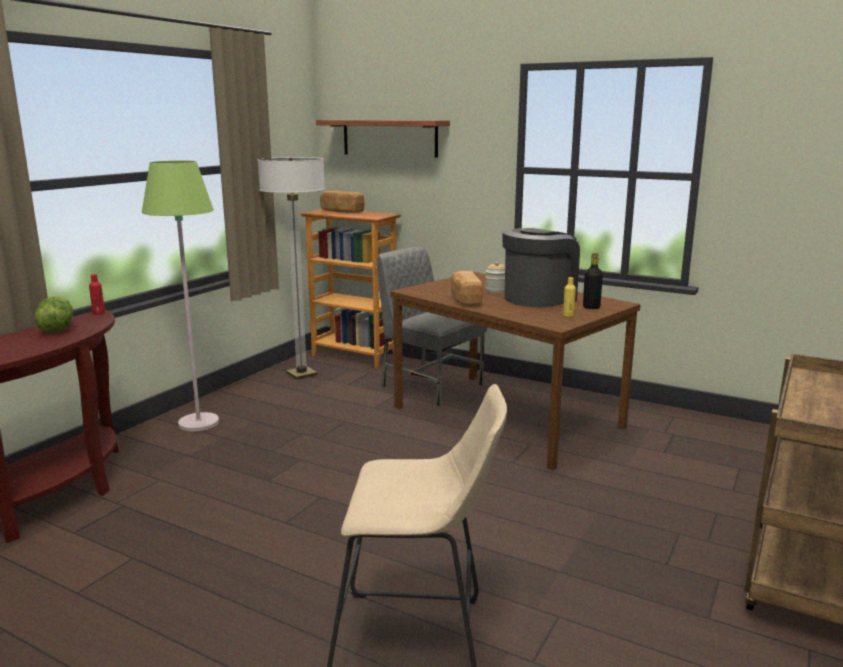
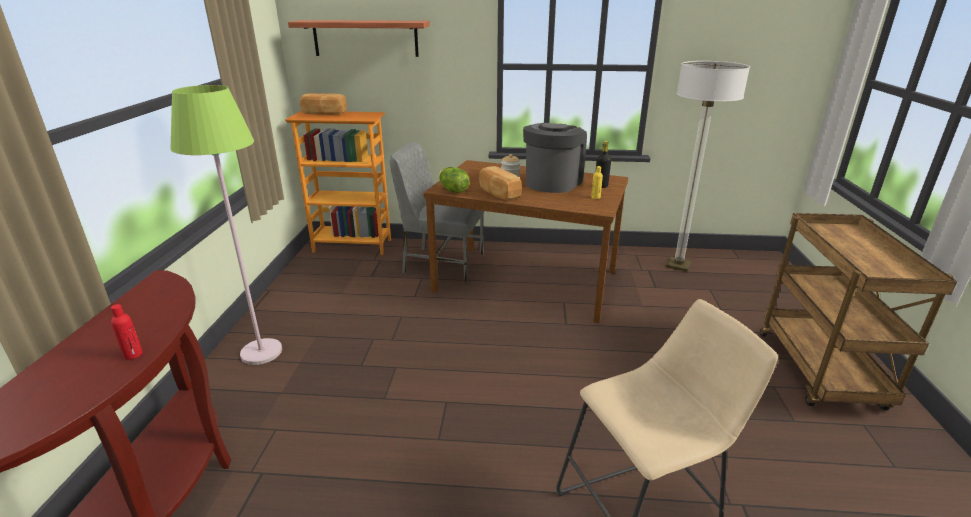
camera: 25 degrees left, 10 degrees up
(56, 329) = (134, 313): lettuce -> lettuce (453, 190)
(99, 313) = (160, 277): red bottle -> red bottle (133, 355)
(301, 374) = (319, 274): floor lamp -> floor lamp (678, 265)

